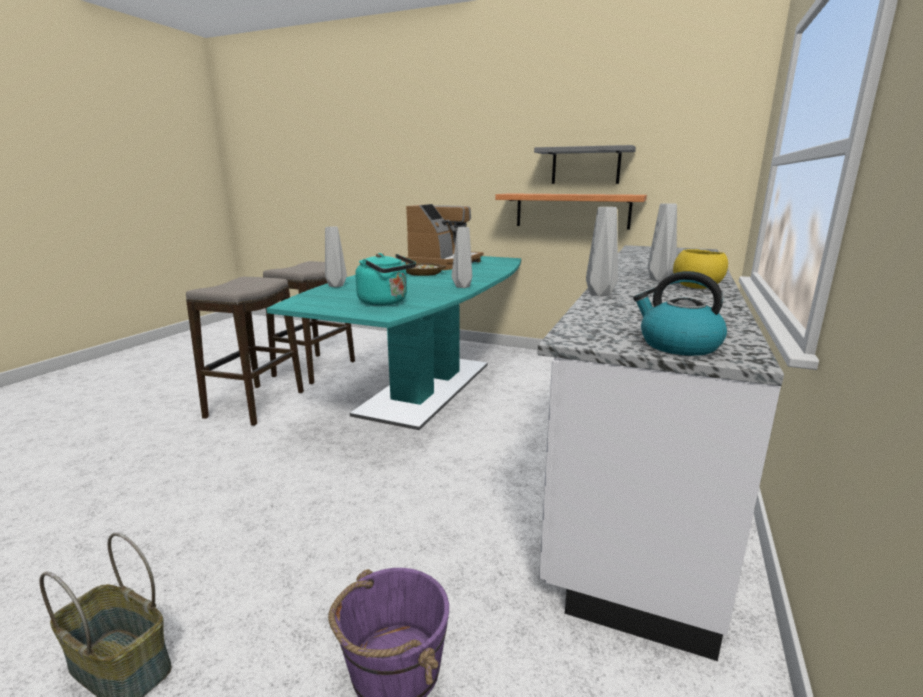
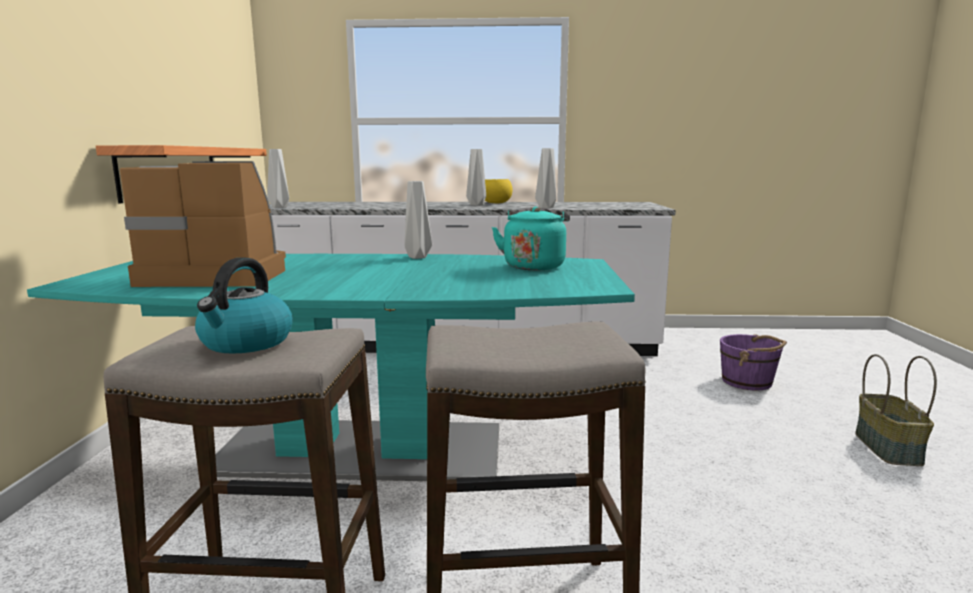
camera: 110 degrees left, 5 degrees down
(336, 286) = (463, 291): grey vase -> grey vase (280, 207)
(423, 273) = (320, 274): bowl -> none
(585, 166) = (170, 107): grey shelf -> none
(677, 345) = (639, 204): kettle -> kettle (246, 343)

